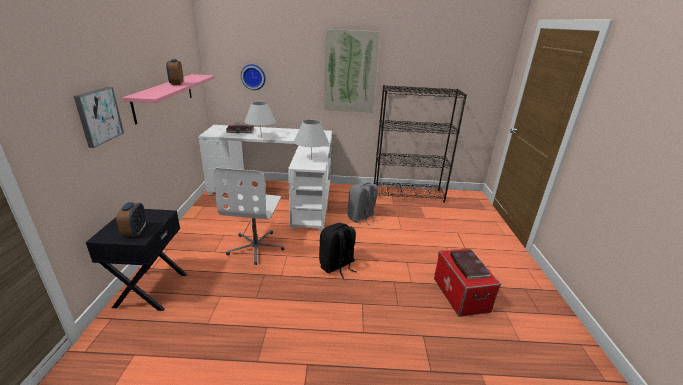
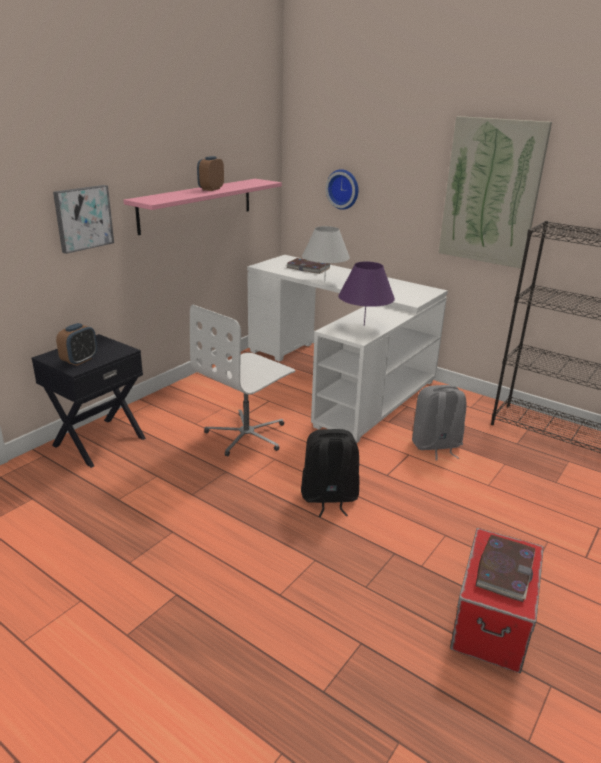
camera: 35 degrees right, 0 degrees up
(311, 159) = (364, 325): white table lamp -> purple table lamp

